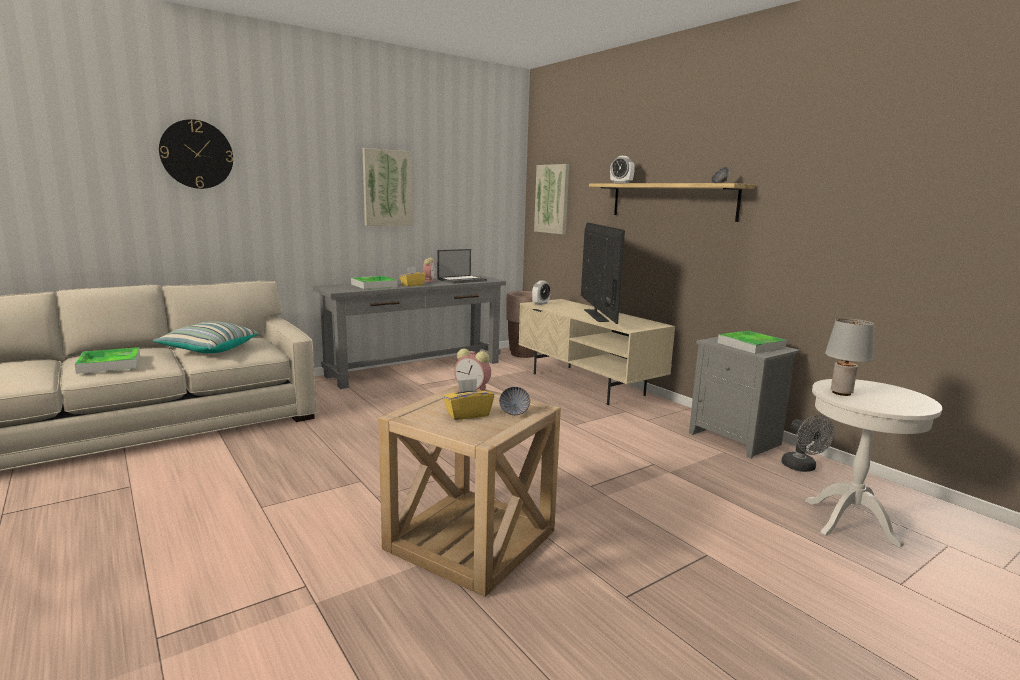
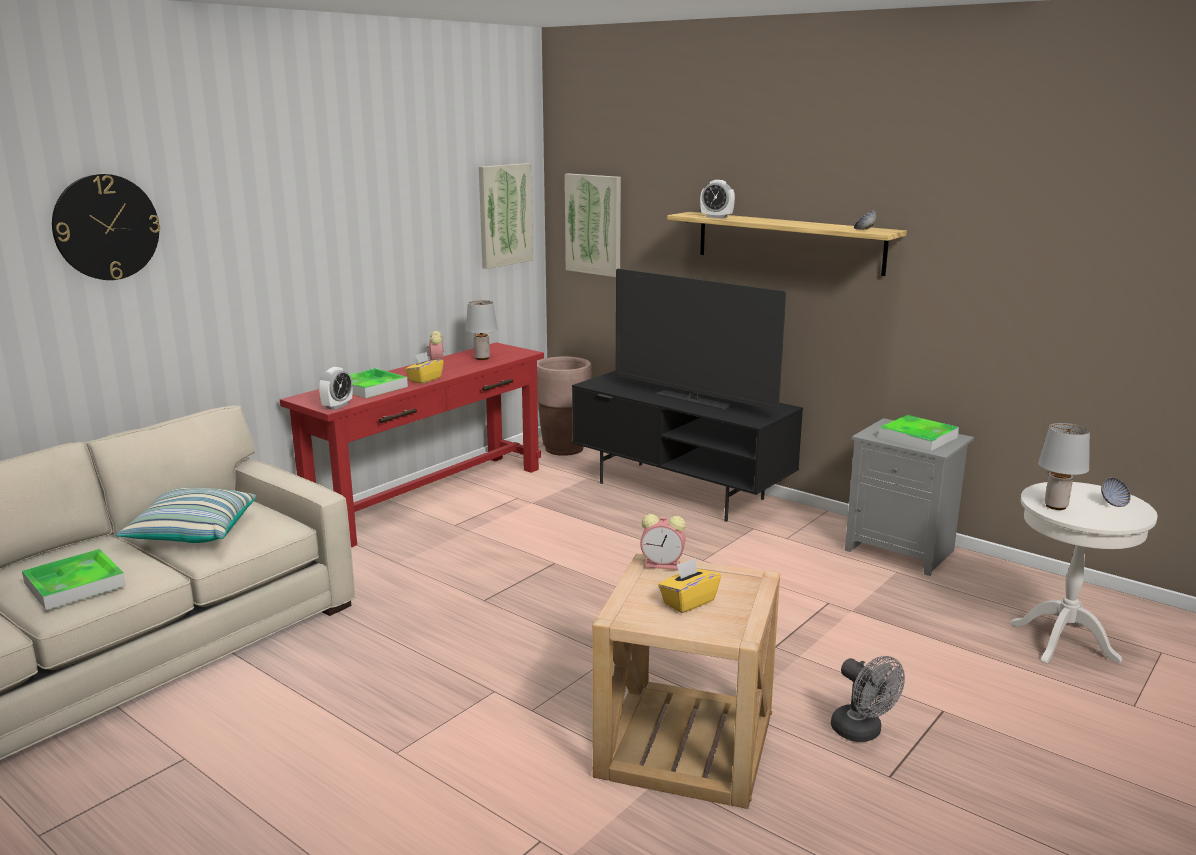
camera: 15 degrees left, 5 degrees up
(387, 188) = (368, 235): picture -> picture (504, 215)
(416, 369) = (429, 497): grey console table -> red console table
(462, 280) = (482, 358): laptop -> grey table lamp
(514, 412) = (737, 589): bowl -> bowl (1113, 503)
(540, 303) = (602, 383): alarm clock -> alarm clock (337, 406)
(588, 384) = (682, 491): beige tv stand -> black tv stand
(596, 316) = (693, 400): television -> television turned 150 degrees clockwise
(802, 468) = (989, 580): grey fan -> grey fan (862, 733)

